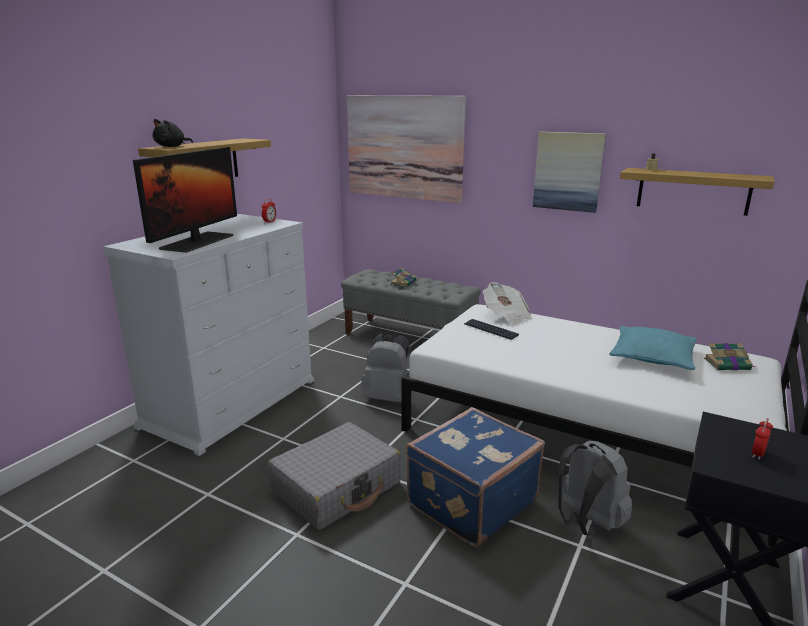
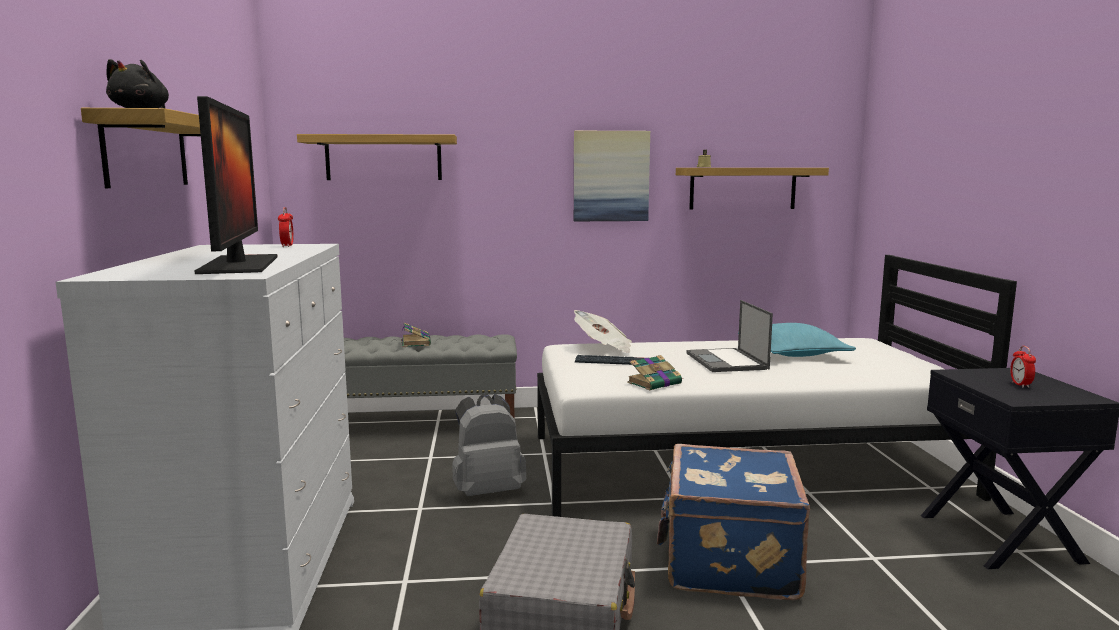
camera: 35 degrees left, 10 degrees down
(404, 147) = (383, 158): picture -> shelf
(576, 351) = (727, 361): none -> laptop
(587, 523) = (850, 537): grey backpack -> none
(728, 364) = (855, 346): book -> book (655, 383)

